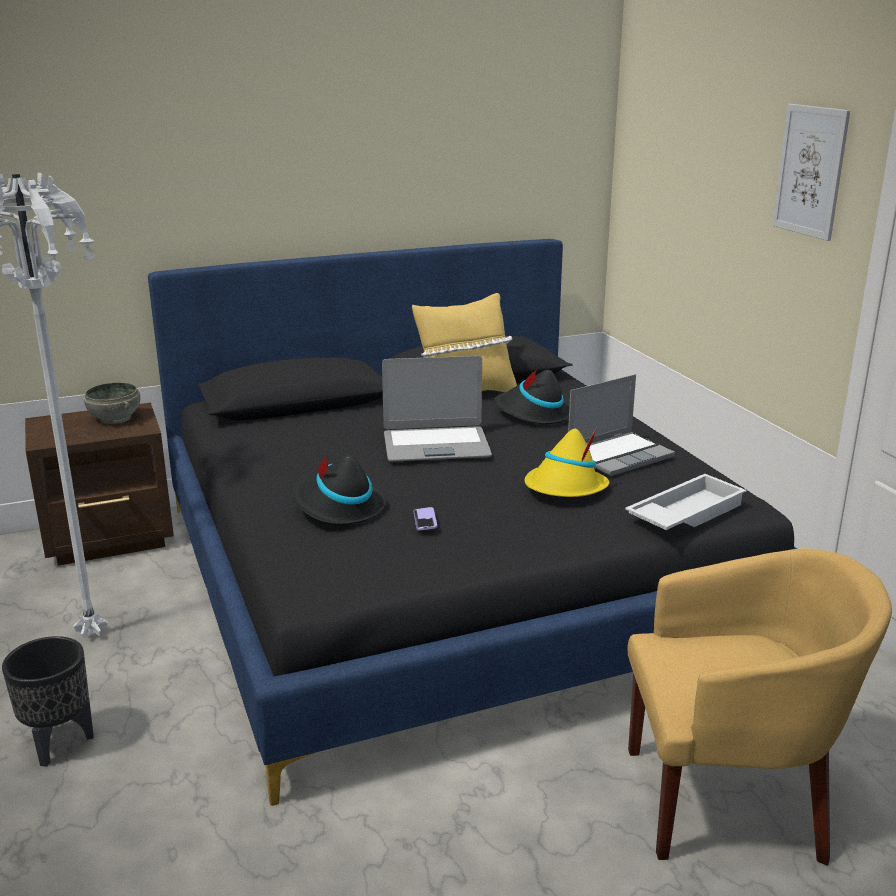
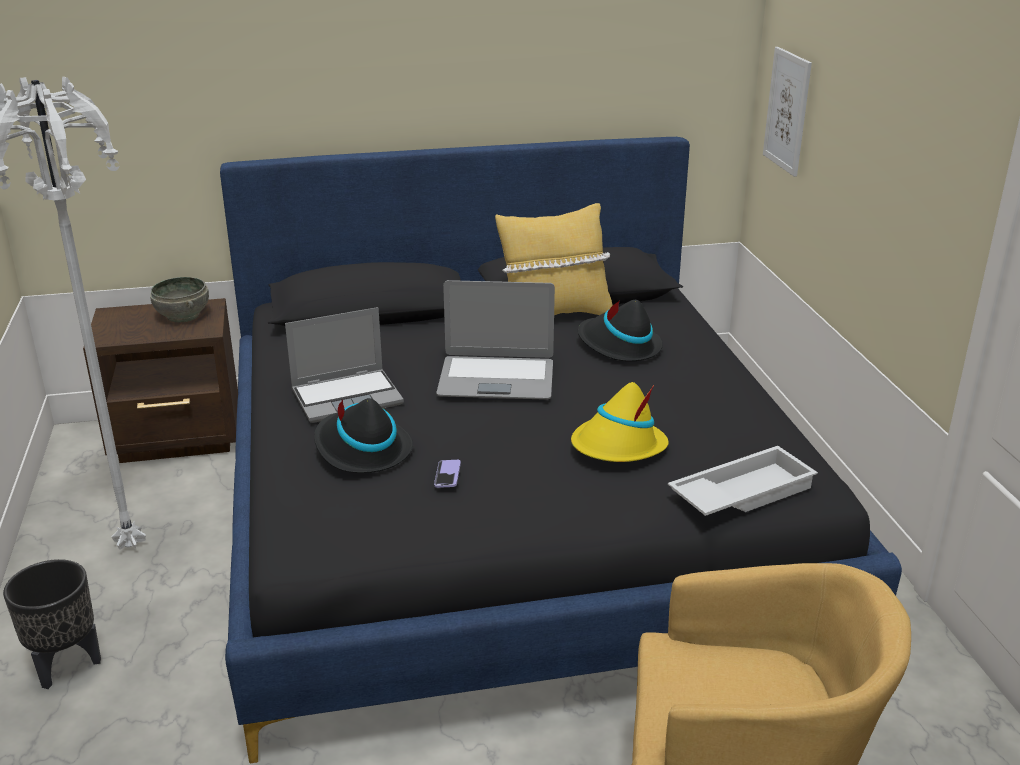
camera: 10 degrees right, 5 degrees up
(619, 455) = (696, 409): laptop -> laptop (348, 397)
(810, 171) = (947, 95): picture -> picture (787, 111)

